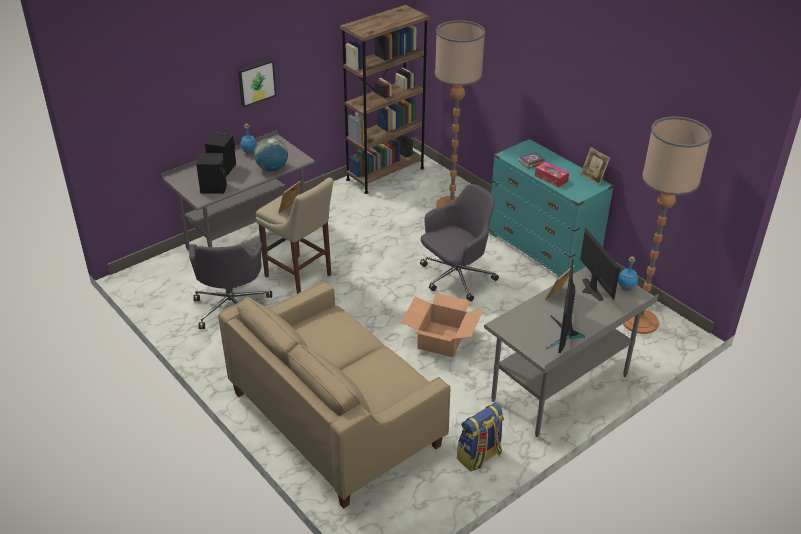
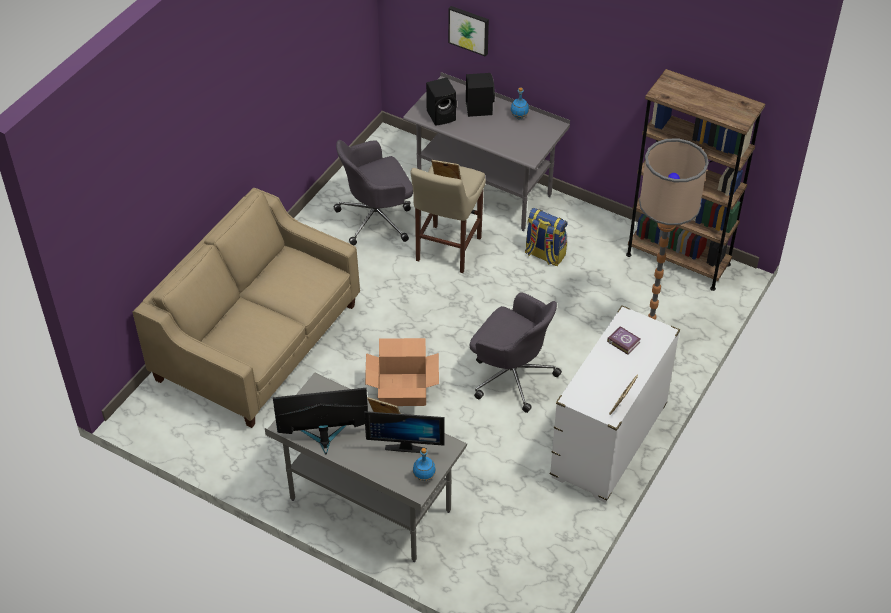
camera: 70 degrees right, 10 degrees up
(256, 82) = (558, 59): picture -> picture (469, 30)
(272, 168) = (499, 143): globe -> none
(479, 457) = (248, 460): backpack -> backpack (544, 255)
(542, 249) = (608, 442): turquoise dresser -> white dresser
(551, 178) = (597, 367): tissue box -> none
(588, 290) = (406, 445): monitor -> monitor turned 45 degrees clockwise
(639, 321) = (517, 561): floor lamp -> none

